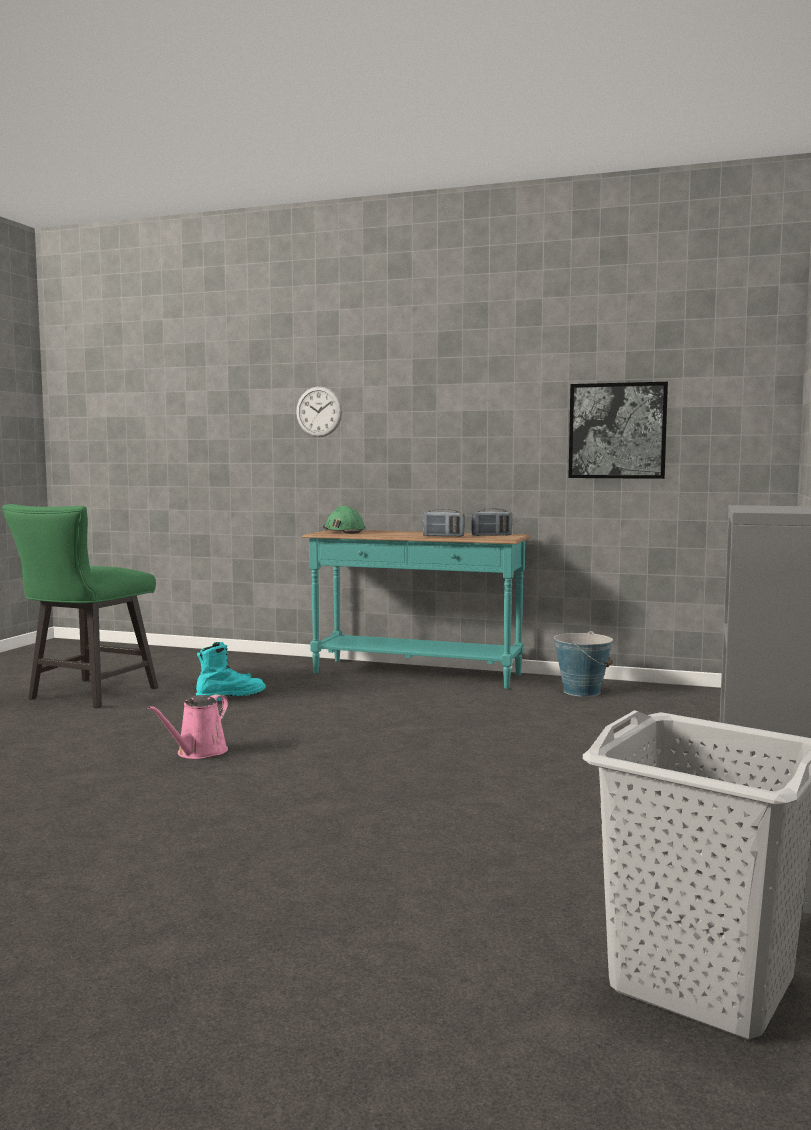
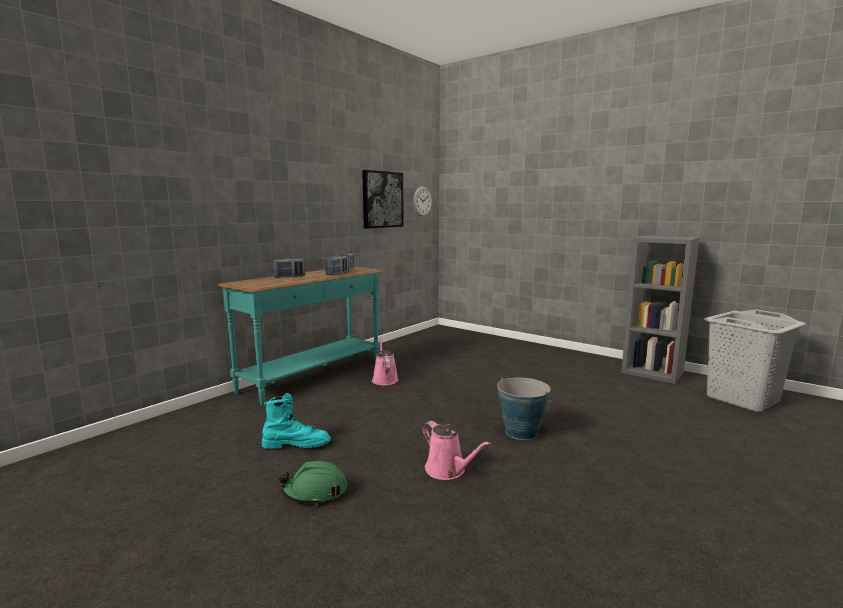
camera: 70 degrees left, 5 degrees up
(86, 695) = (183, 527): green chair -> none
(230, 697) = (297, 444): turquoise boot -> turquoise boot turned 105 degrees clockwise
(319, 411) = (195, 176): wall clock -> wall clock (422, 201)
(343, 531) = (255, 282): green hard hat -> green hard hat (315, 492)
(395, 532) = (289, 277): none -> radio
(444, 699) = (384, 379): none -> pink watering can
(582, 691) = (401, 350): bucket -> bucket (521, 432)

